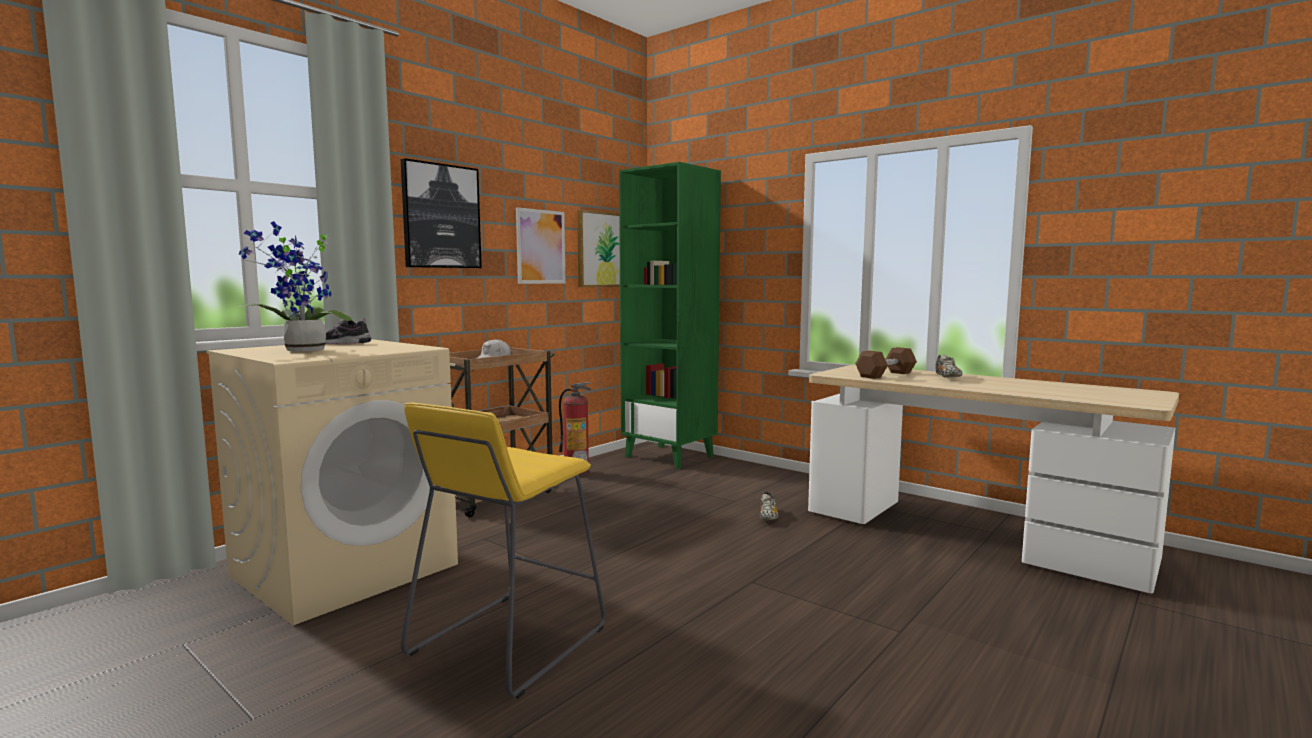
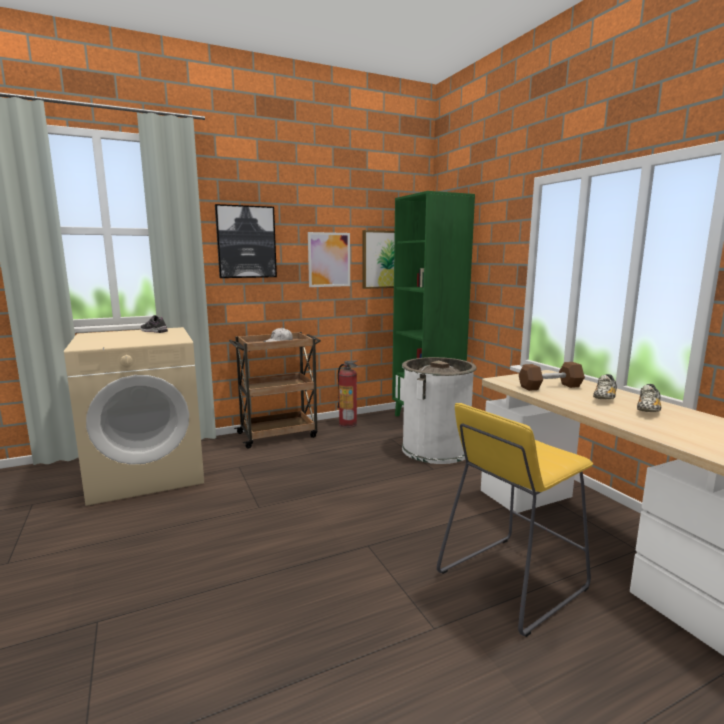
camera: 25 degrees right, 5 degrees up
(301, 351) = (112, 338): potted plant -> none
(508, 642) = (169, 550): yellow stool -> yellow stool (511, 581)
(714, 483) = (435, 449): none -> white trash can
(768, 517) = (444, 488): shoe -> shoe (648, 410)

